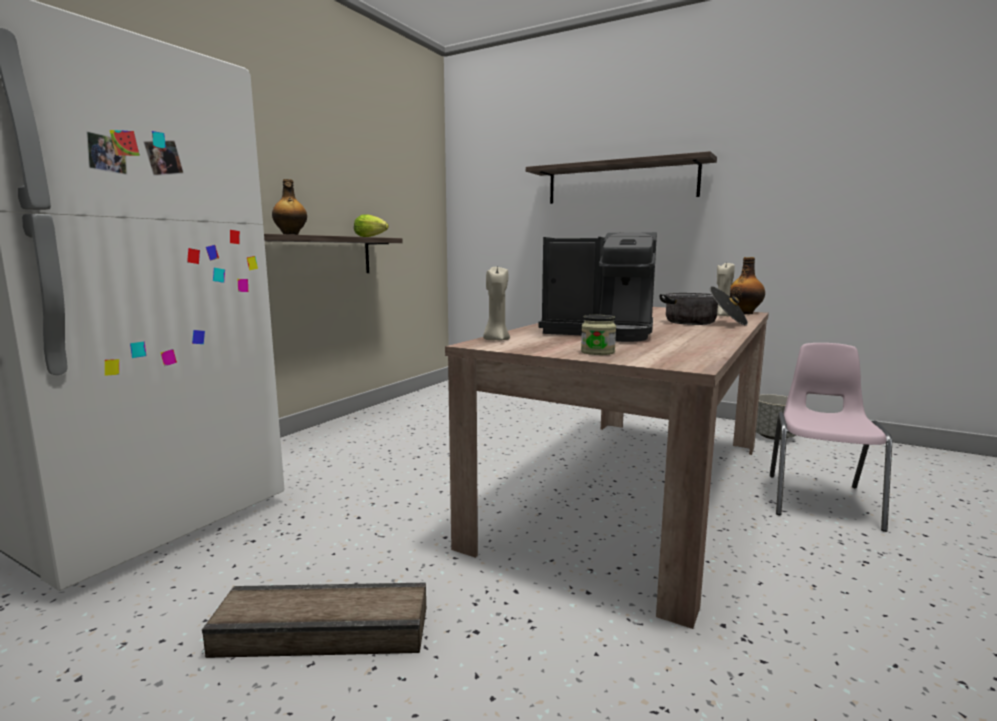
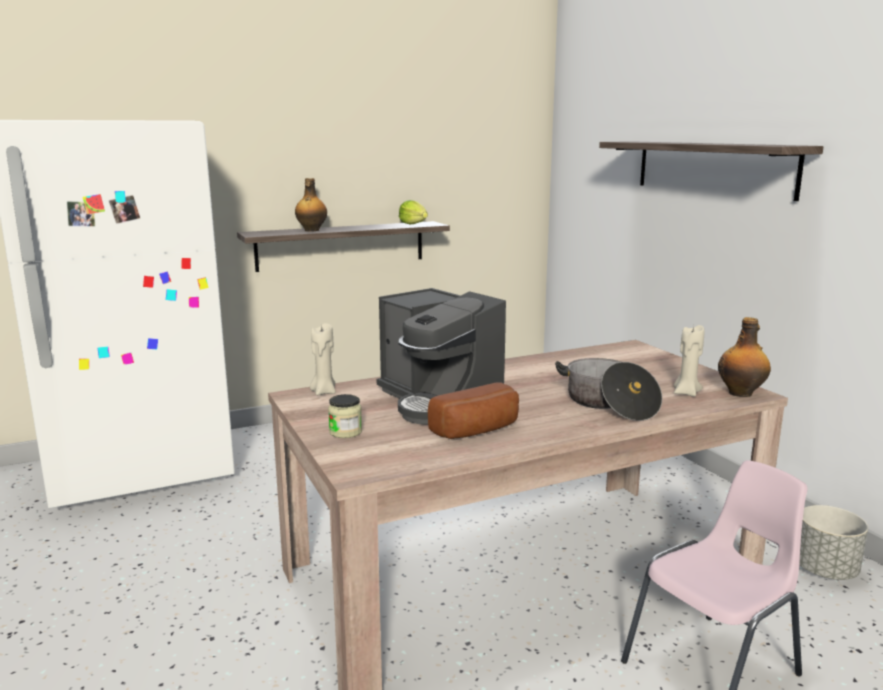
camera: 35 degrees right, 5 degrees up
(323, 629) = (138, 593): crate -> none
(681, 339) = (478, 430): none -> bread

